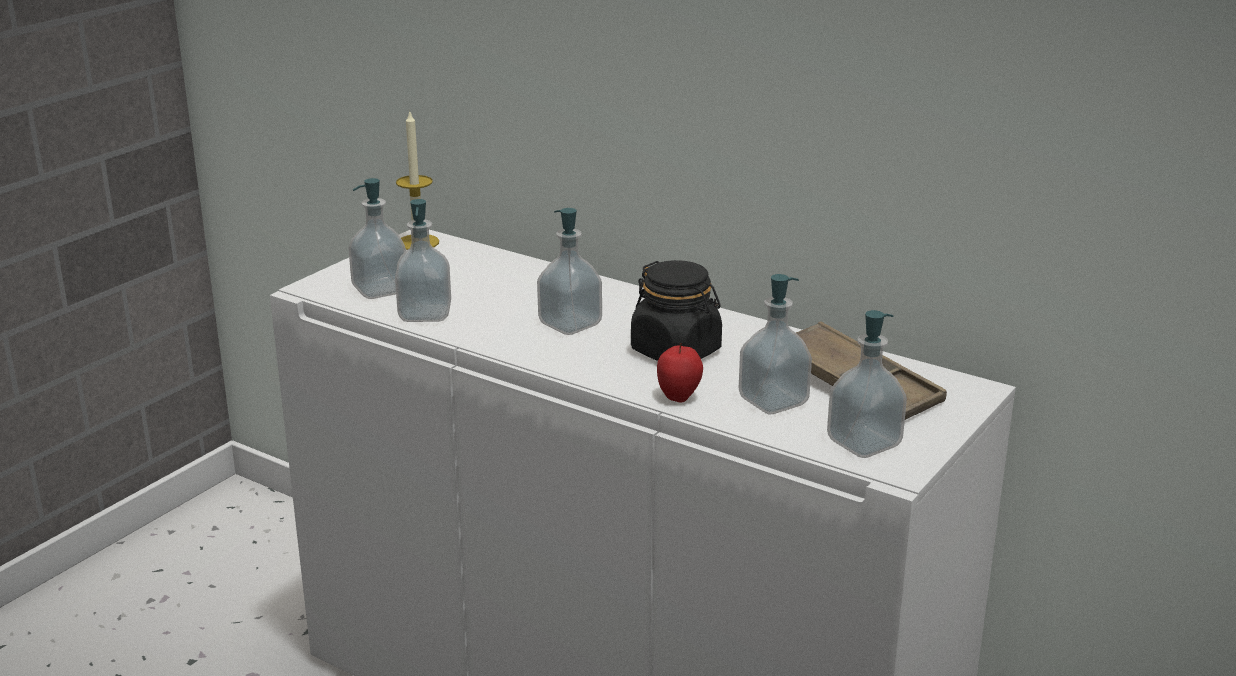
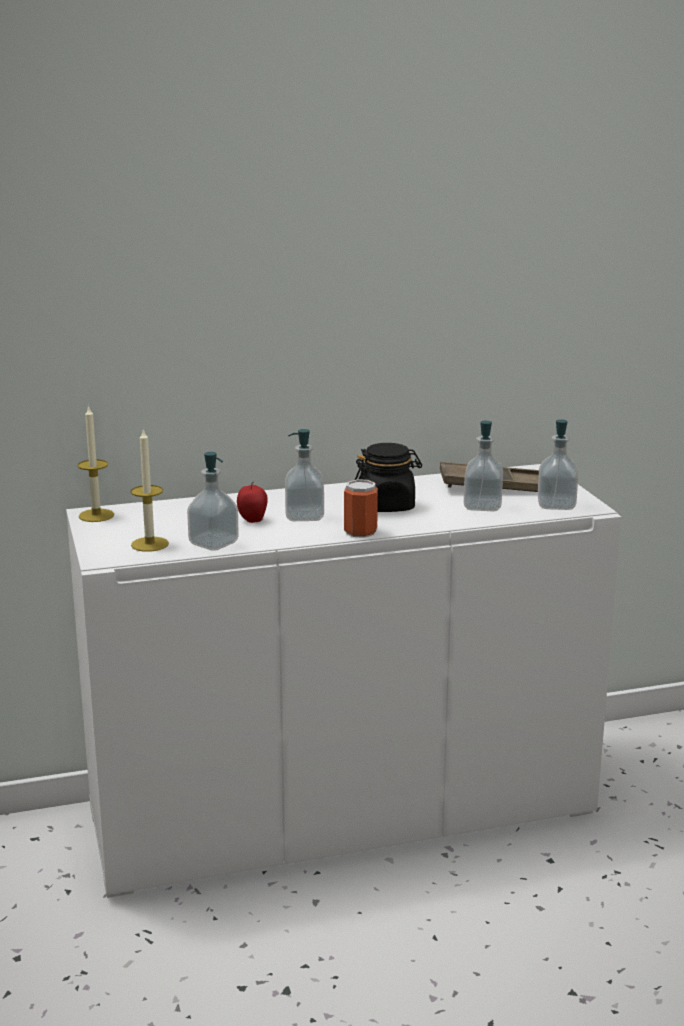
camera: 50 degrees left, 5 degrees down
(380, 290) = (150, 544): soap dispenser -> candle
(571, 367) = (360, 532): none -> can
(679, 397) = (441, 521): apple -> apple (252, 520)

